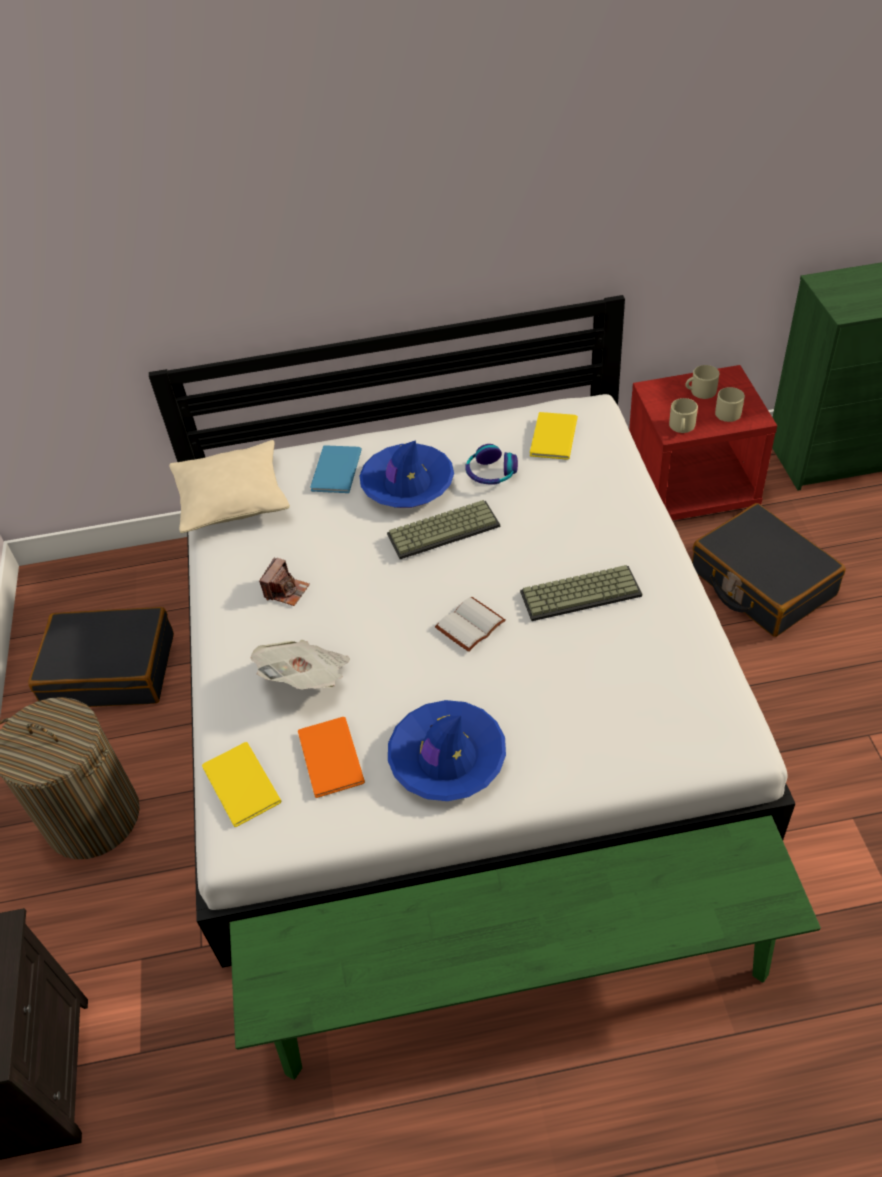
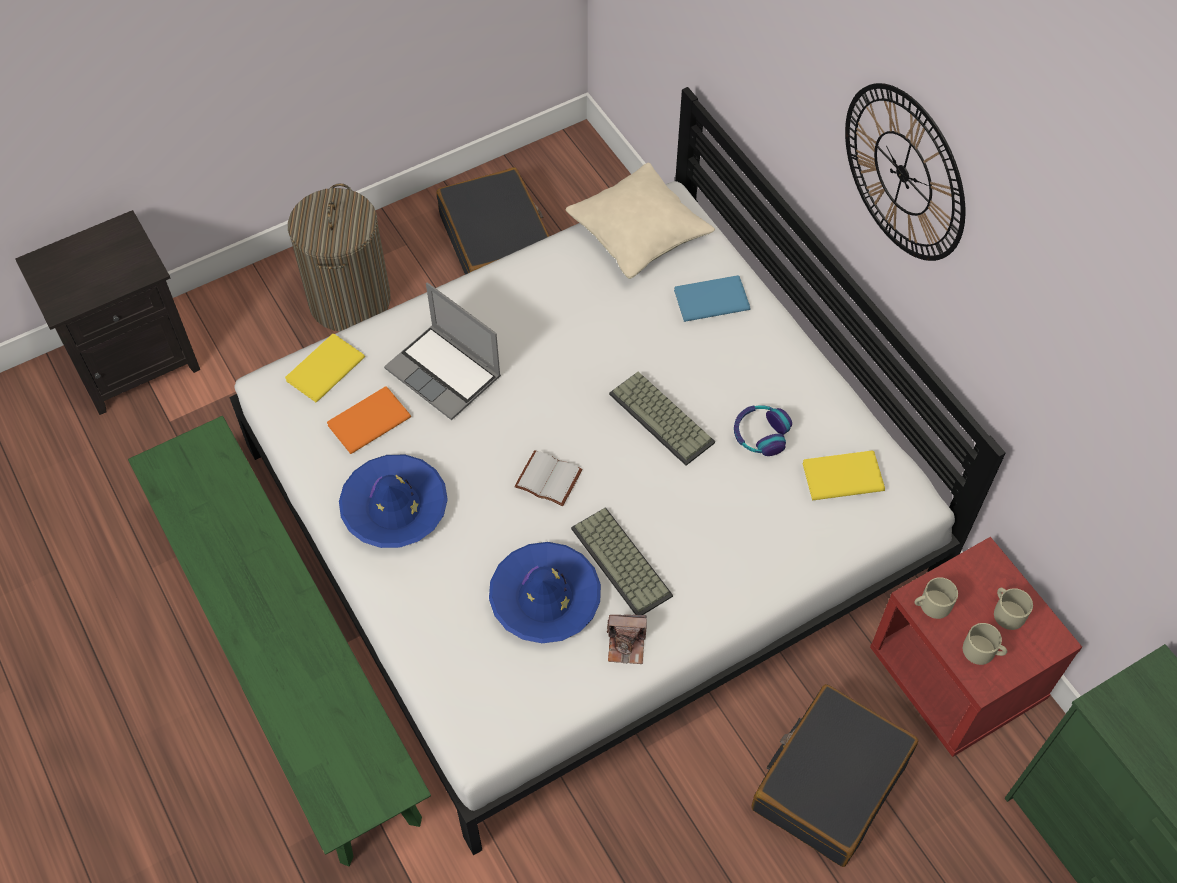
camera: 65 degrees right, 10 degrees up
(286, 591) = (539, 320): camera -> camera (626, 644)
(307, 678) = (445, 373): newspaper -> laptop
(407, 484) = (716, 367): blue hat -> blue hat (545, 598)
(419, 186) = (903, 173): none -> wall clock

